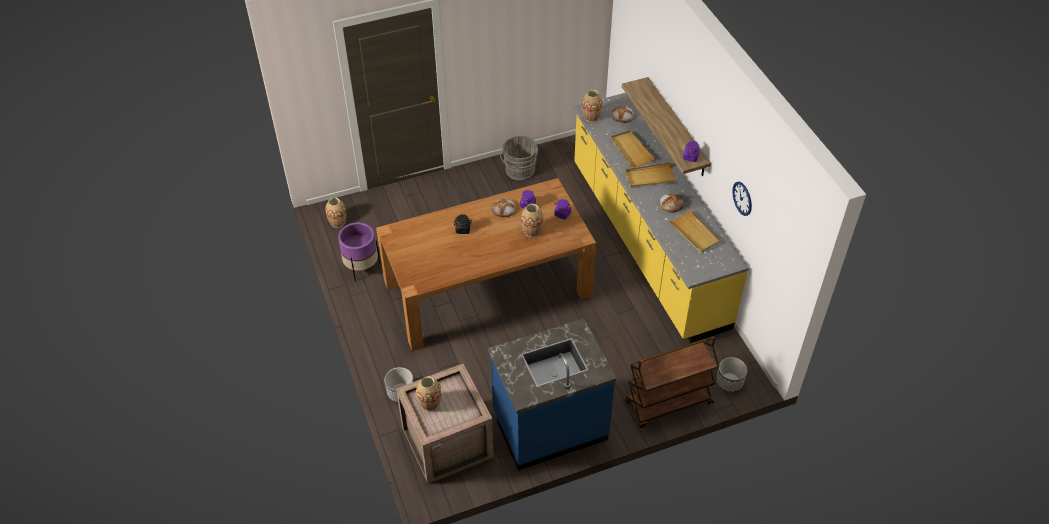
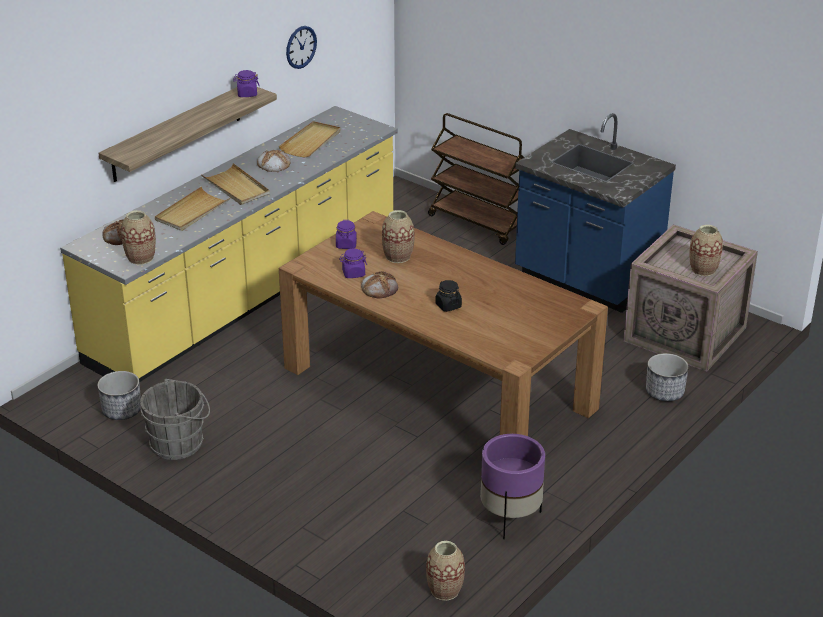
camera: 120 degrees left, 15 degrees down
(729, 382) = (414, 198): planter -> planter (122, 410)

